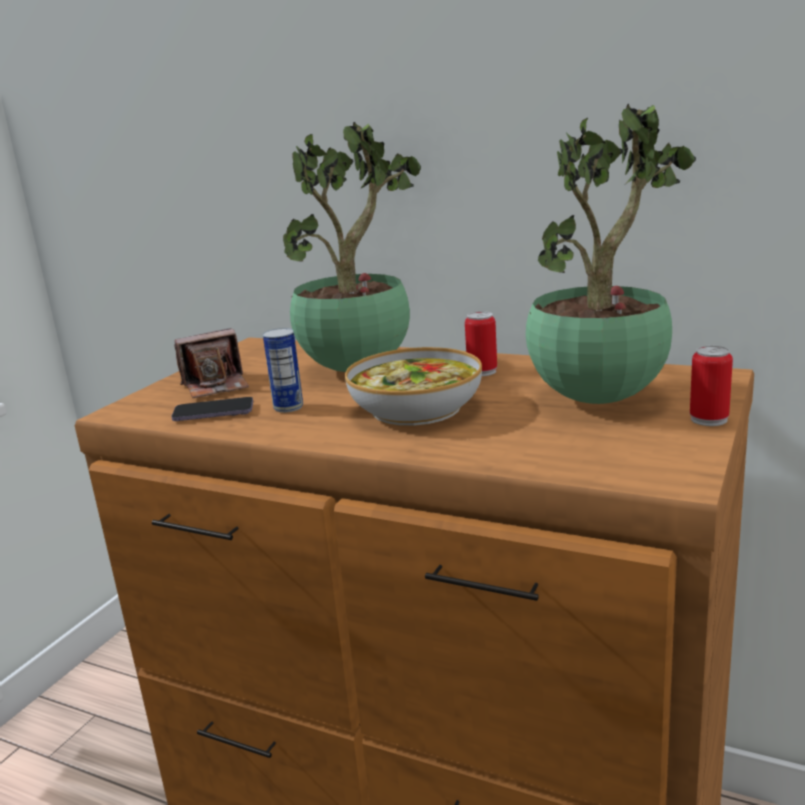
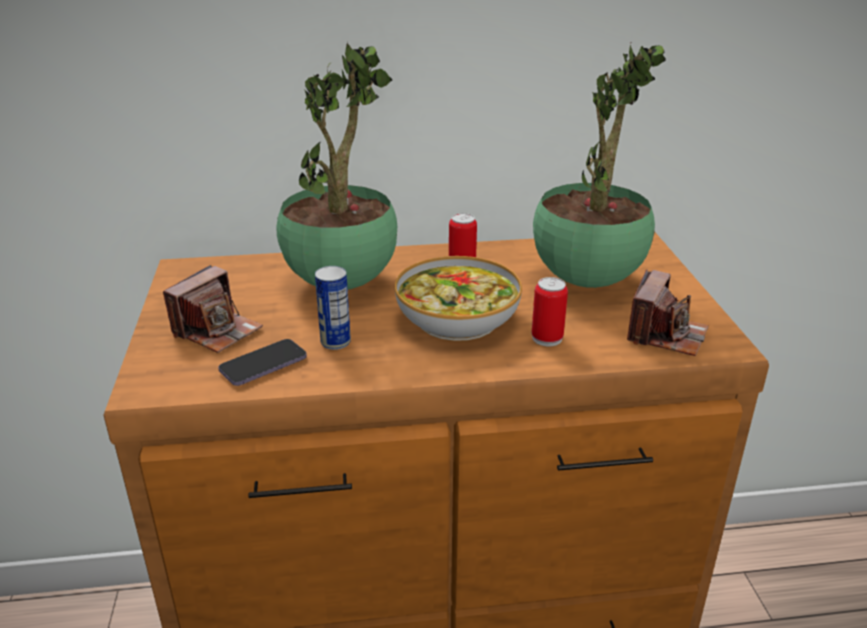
camera: 35 degrees left, 10 degrees up
(617, 457) = (665, 335): none -> camera
(709, 419) = (681, 285): can -> can (547, 338)

